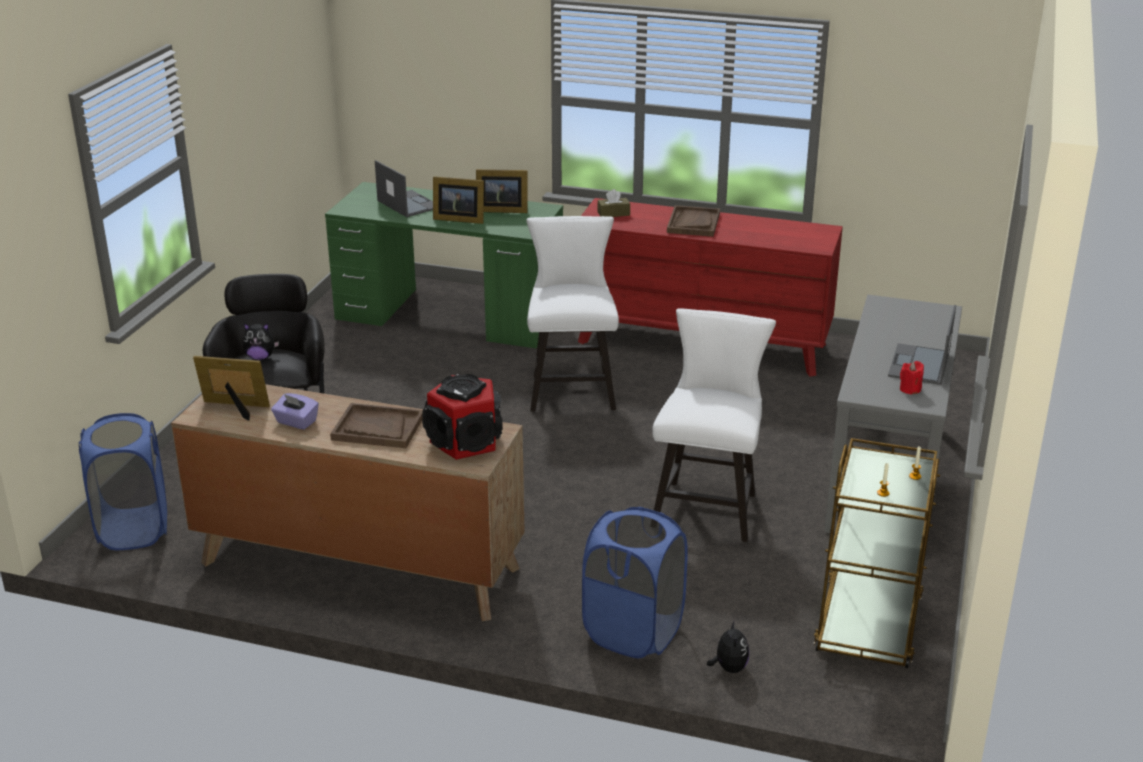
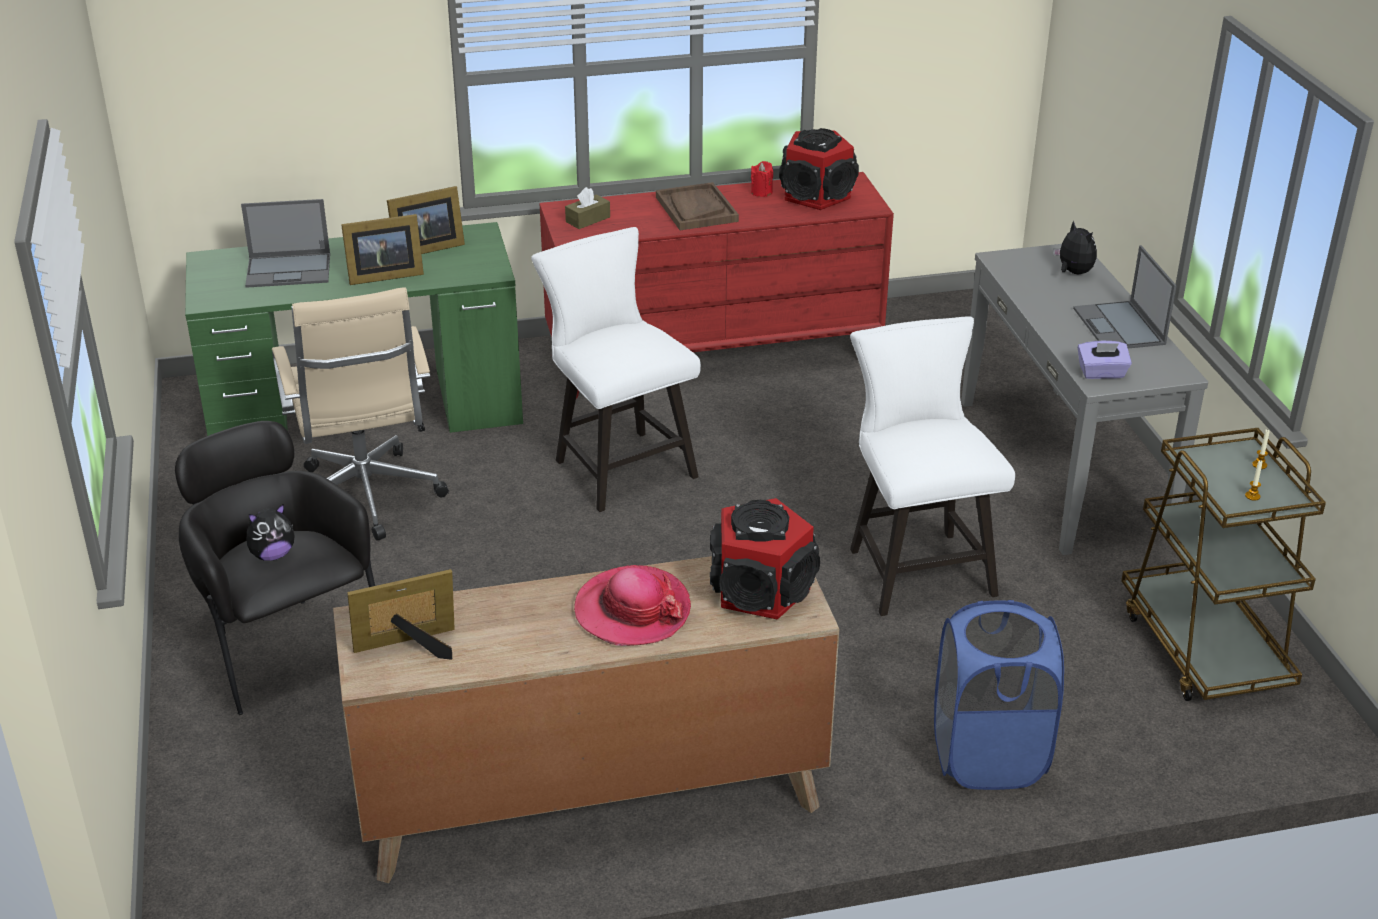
camera: 30 degrees left, 5 degrees up
(133, 529) = (228, 869): blue laundry basket -> none
(296, 422) = (516, 639): purple tissue box -> purple tissue box (1102, 373)
(377, 428) = (632, 610): brown tray -> hat
(398, 364) = (367, 500): none -> beige office chair
(408, 204) = (290, 270): laptop -> laptop turned 150 degrees clockwise
(729, 668) = (1124, 758): plush toy -> plush toy (1073, 272)
(789, 233) = (817, 195): none -> speaker
(910, 389) = (1142, 359): red candle -> red candle (761, 192)

